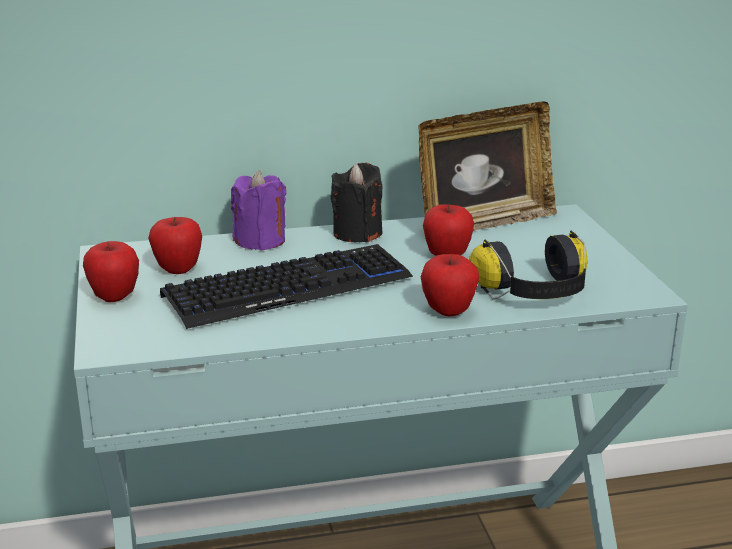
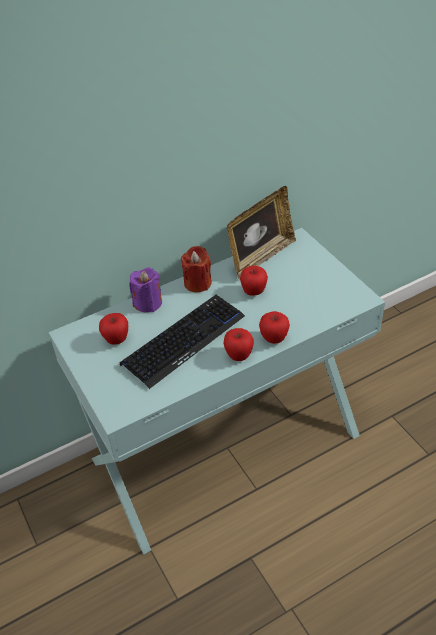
camera: 15 degrees left, 20 degrees up
(114, 297) = (95, 372): apple -> apple (239, 356)
(357, 233) = (197, 283): black candle -> red candle
(535, 293) = (310, 312): headphones -> none

